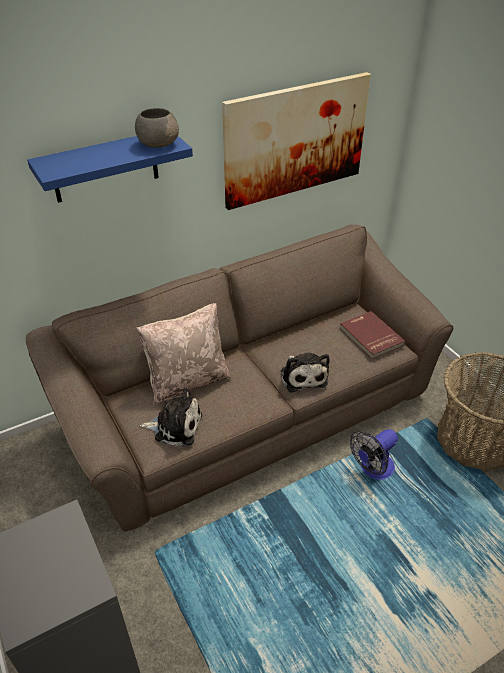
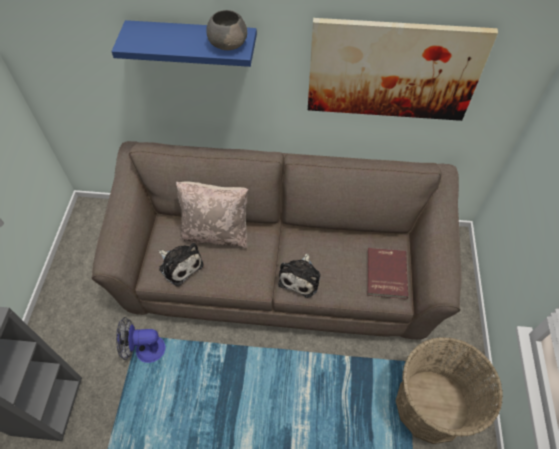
camera: 35 degrees right, 15 degrees up
(373, 470) = (326, 375): fan -> fan (144, 349)

